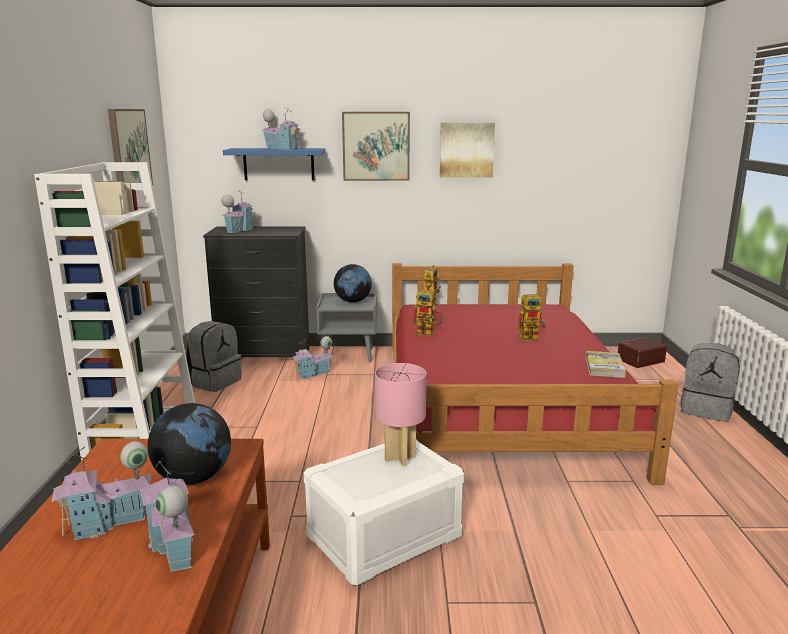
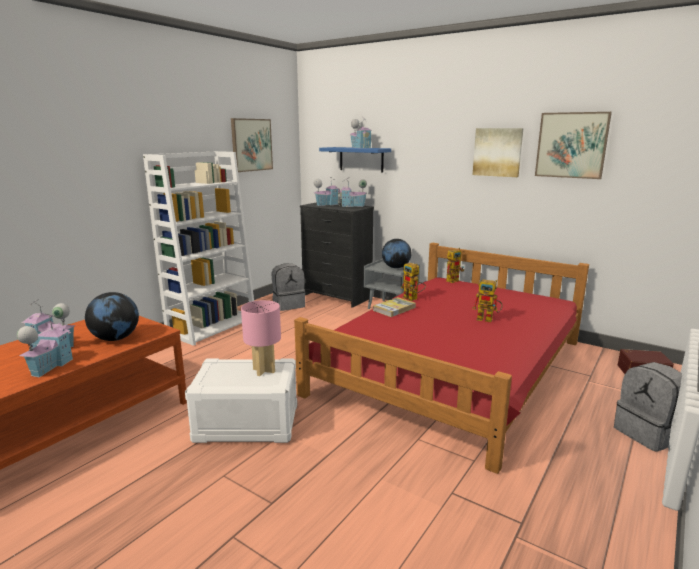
camera: 35 degrees right, 0 degrees up
(313, 374) = (350, 314): toy house -> toy house (352, 206)
(376, 146) = (426, 147): picture -> picture (571, 145)
(604, 367) = (509, 355): book -> book (394, 309)

